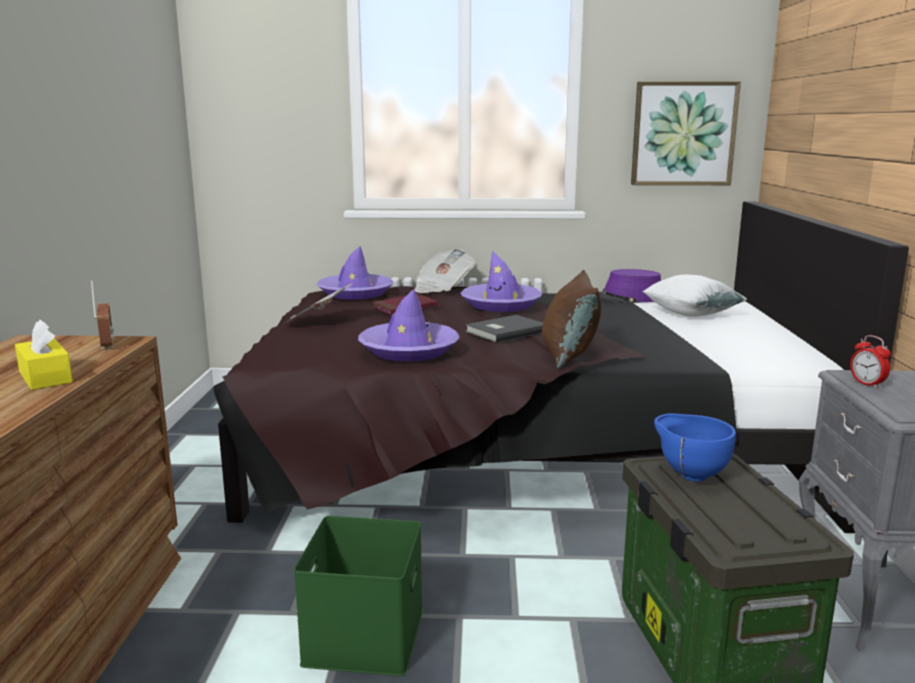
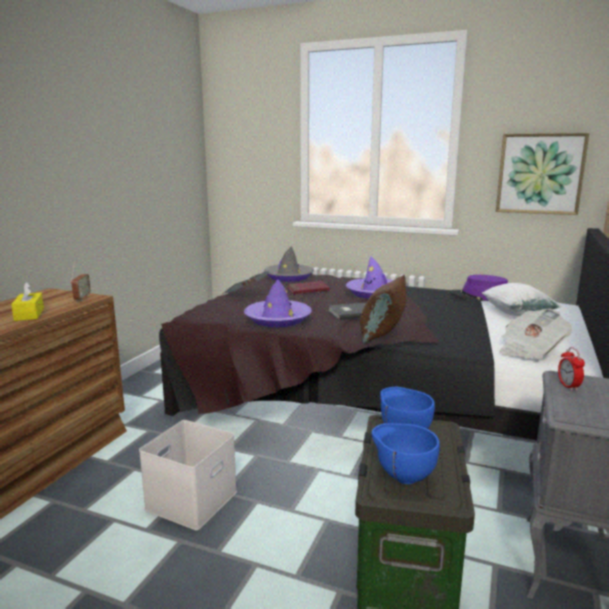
camera: 20 degrees right, 0 degrees up
(355, 293) = (288, 277): purple hat -> grey hat
(362, 634) = (191, 499): green storage box -> white storage box
(442, 288) = (348, 278): newspaper -> newspaper (530, 350)
(741, 525) = (402, 477): none -> blue bowl

